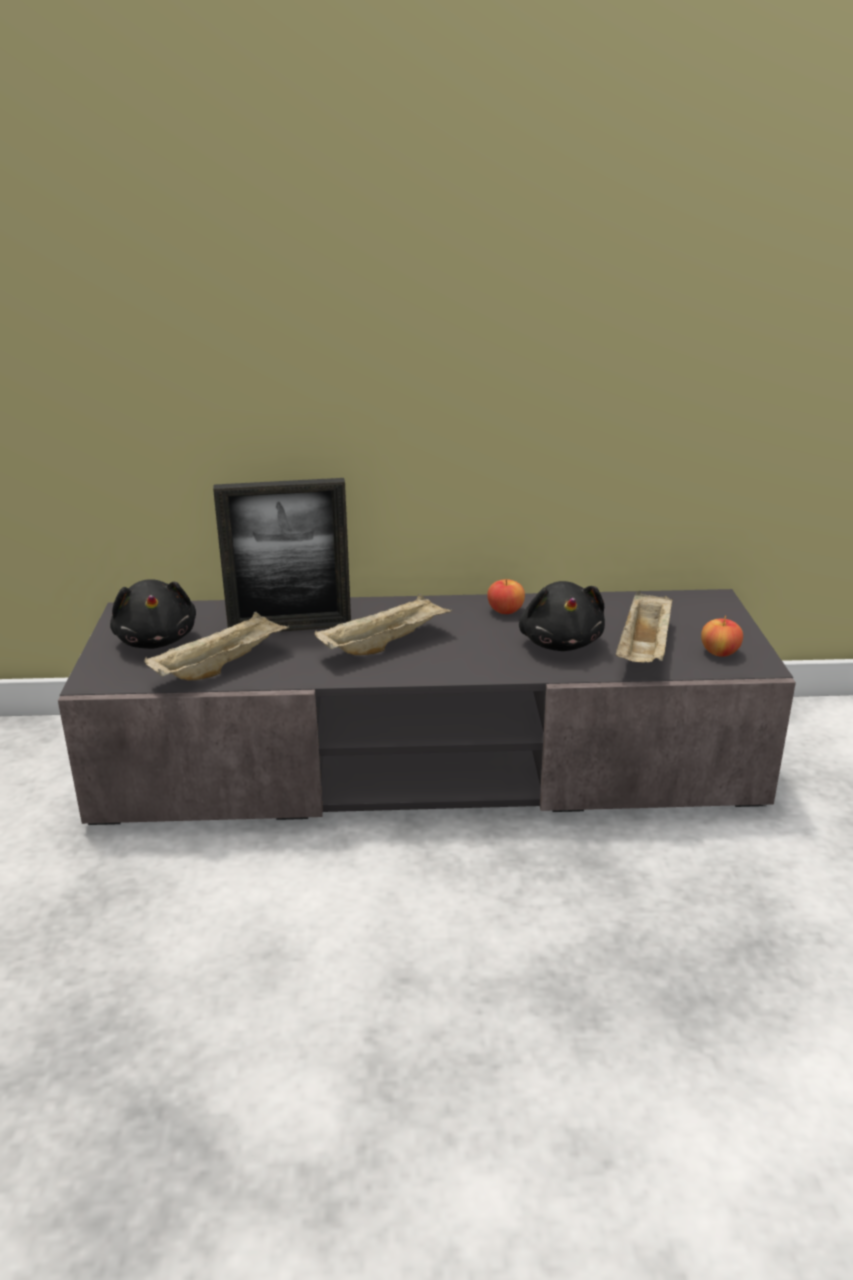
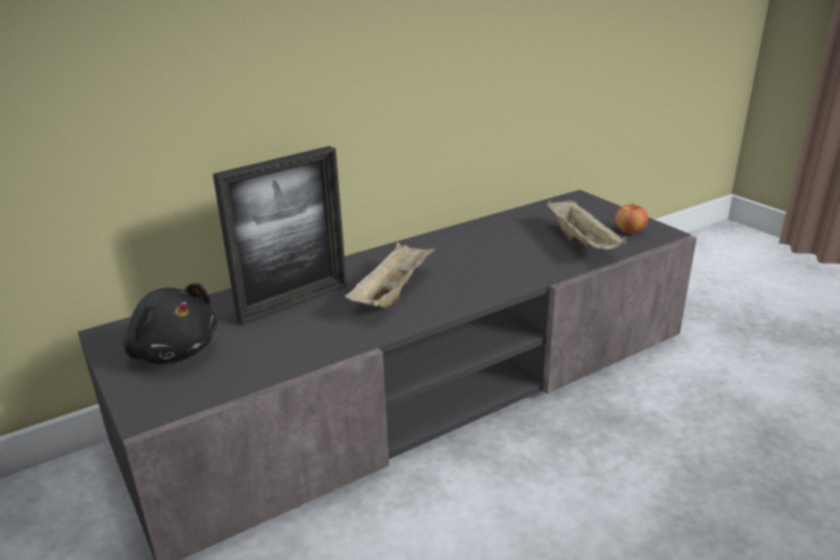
camera: 30 degrees left, 0 degrees up
(221, 666) = (268, 355): beige tray -> none
(505, 611) = (453, 242): apple -> none
(560, 642) = (521, 253): black plush toy -> none

